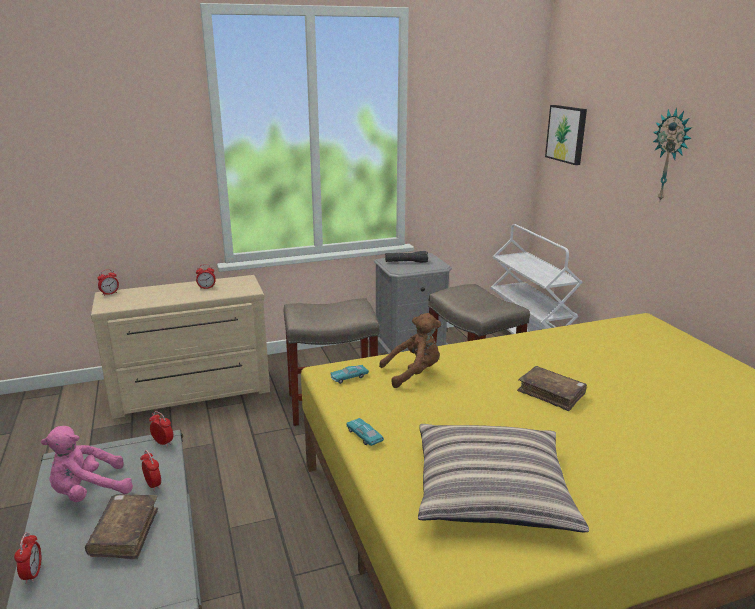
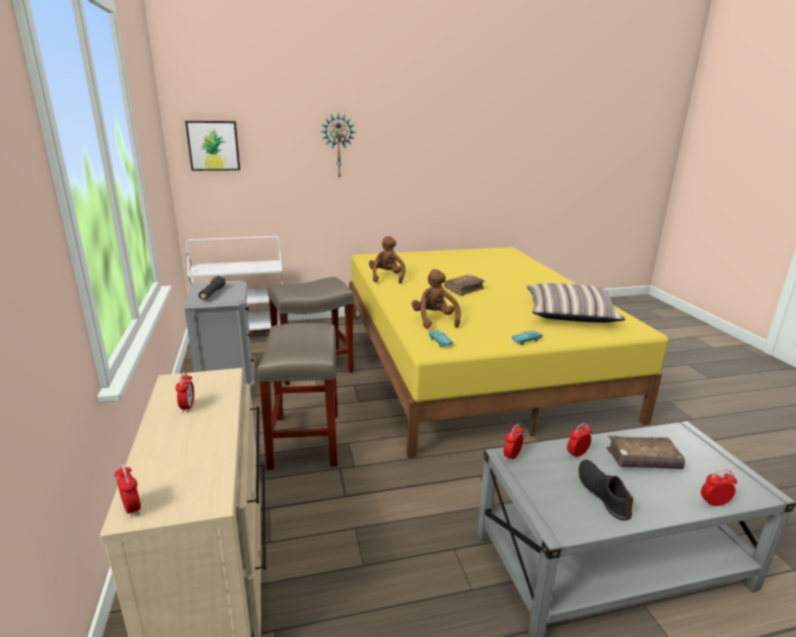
camera: 85 degrees left, 0 degrees up
(89, 492) = (602, 493): pink plush toy -> black shoe
(558, 339) = (387, 277): none -> brown plush toy

